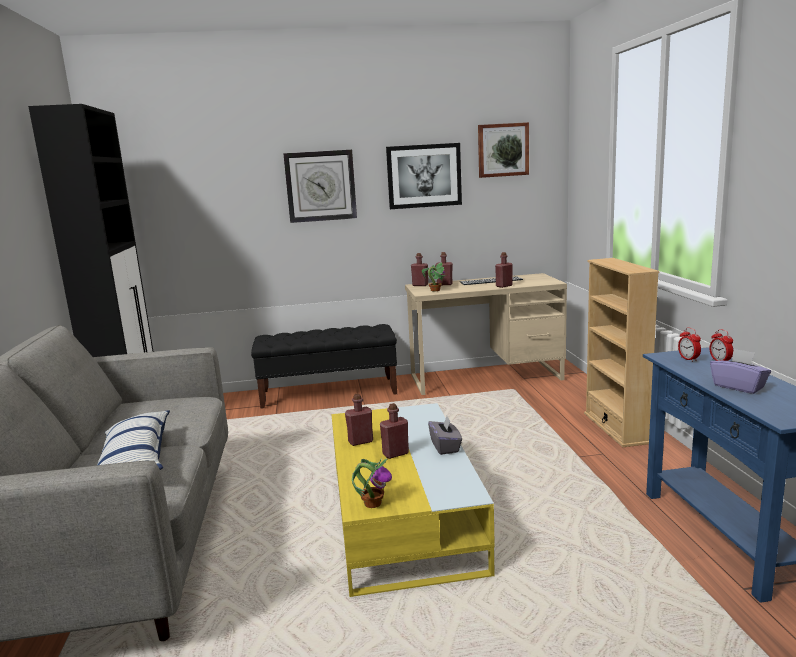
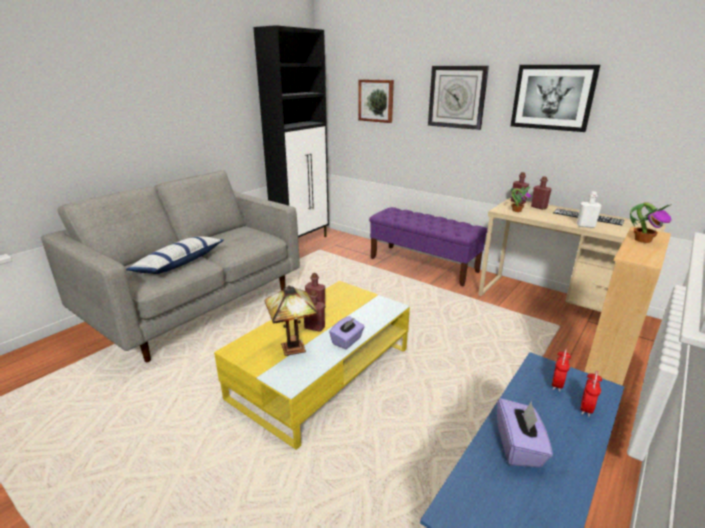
camera: 45 degrees right, 10 degrees up
(329, 392) = (423, 265): black bench -> purple bench
(372, 503) = (244, 351): potted plant -> potted plant (642, 240)
(416, 475) = (295, 349): none -> table lamp
(445, 447) = (347, 341): grey tissue box -> purple tissue box
(503, 150) = (654, 76): picture -> picture (376, 100)
(504, 286) = (585, 226): red bottle -> white bottle

